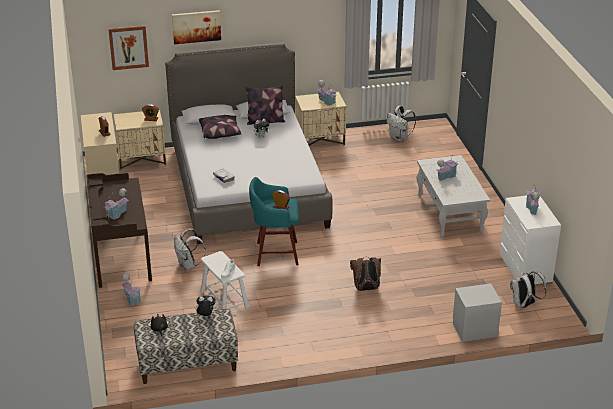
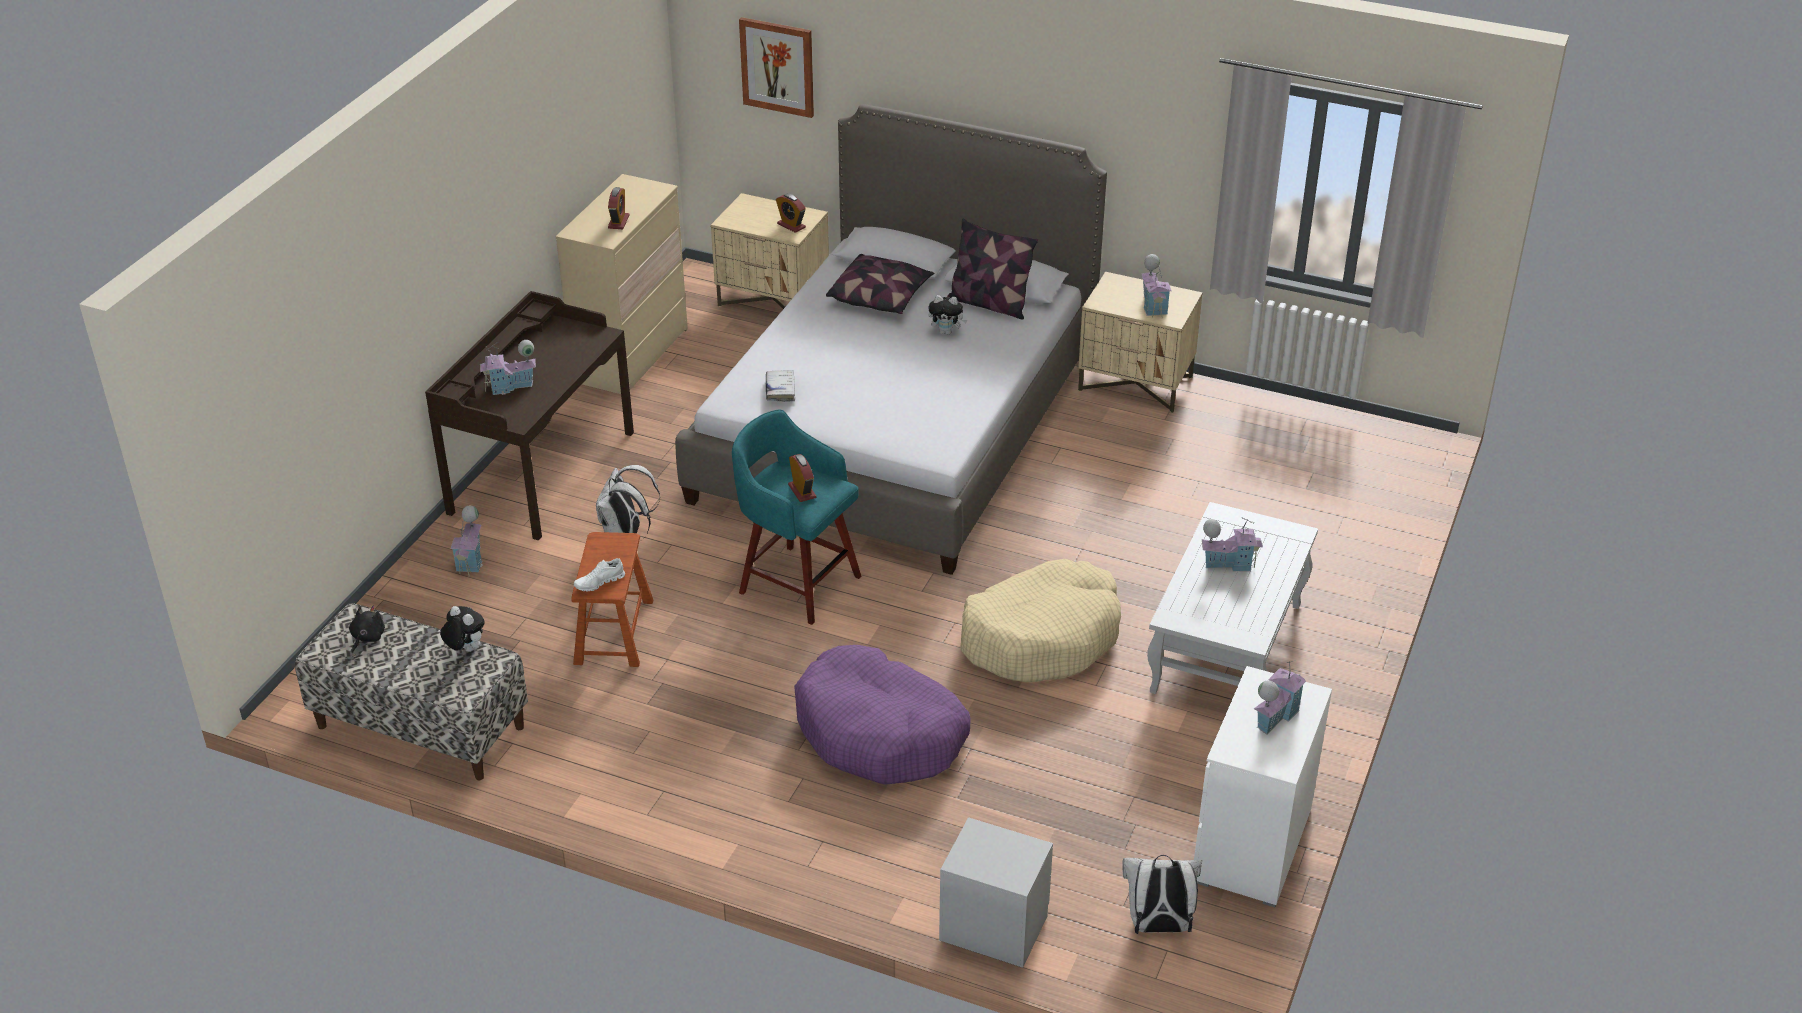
camera: 35 degrees right, 5 degrees up
(196, 26) = (911, 61): picture -> none
(224, 299) = (614, 631): white stool -> brown stool
(366, 289) = (880, 733): brown backpack -> purple dog bed
(385, 235) = (1041, 637): none -> beige dog bed
(399, 138) = (1303, 440): white backpack -> none

